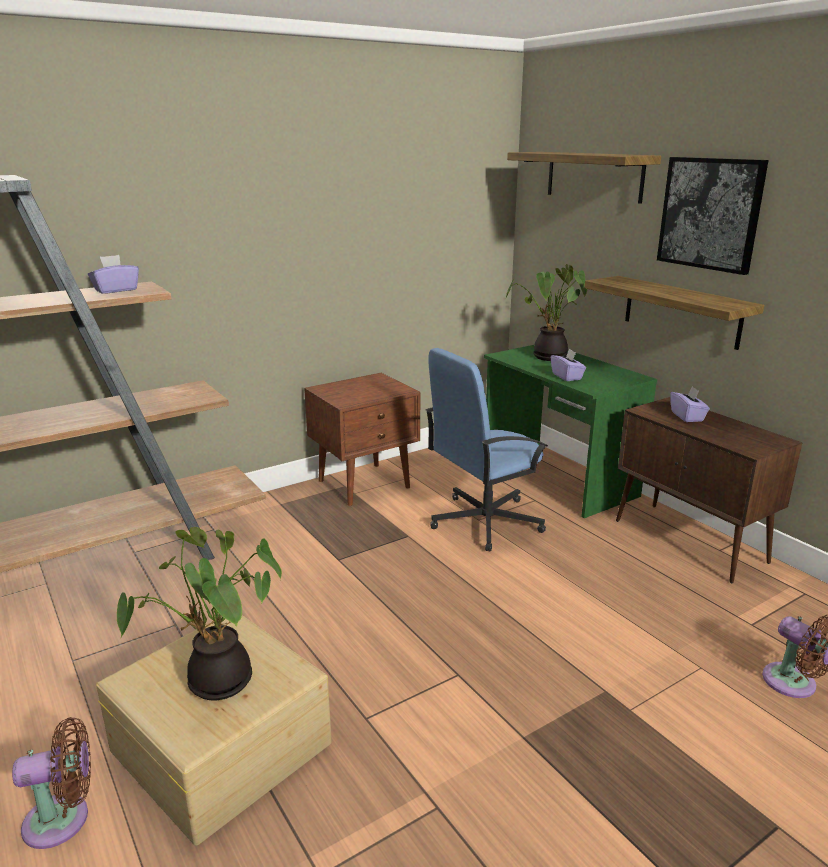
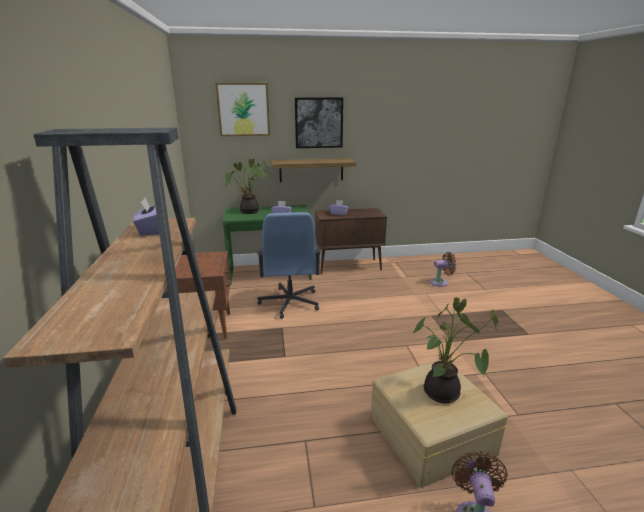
camera: 65 degrees left, 0 degrees up
(594, 176) = (243, 109): shelf -> picture

